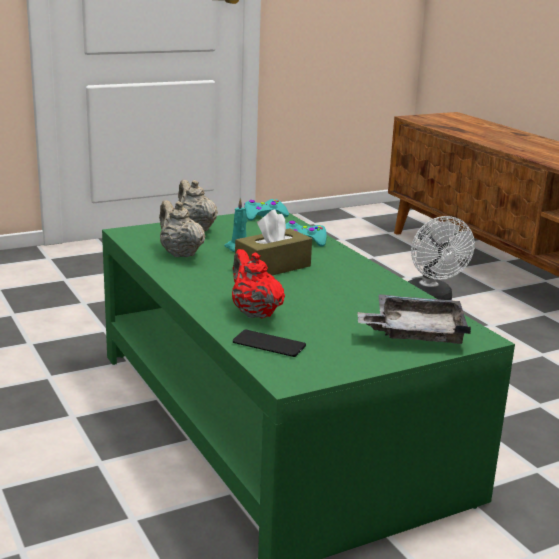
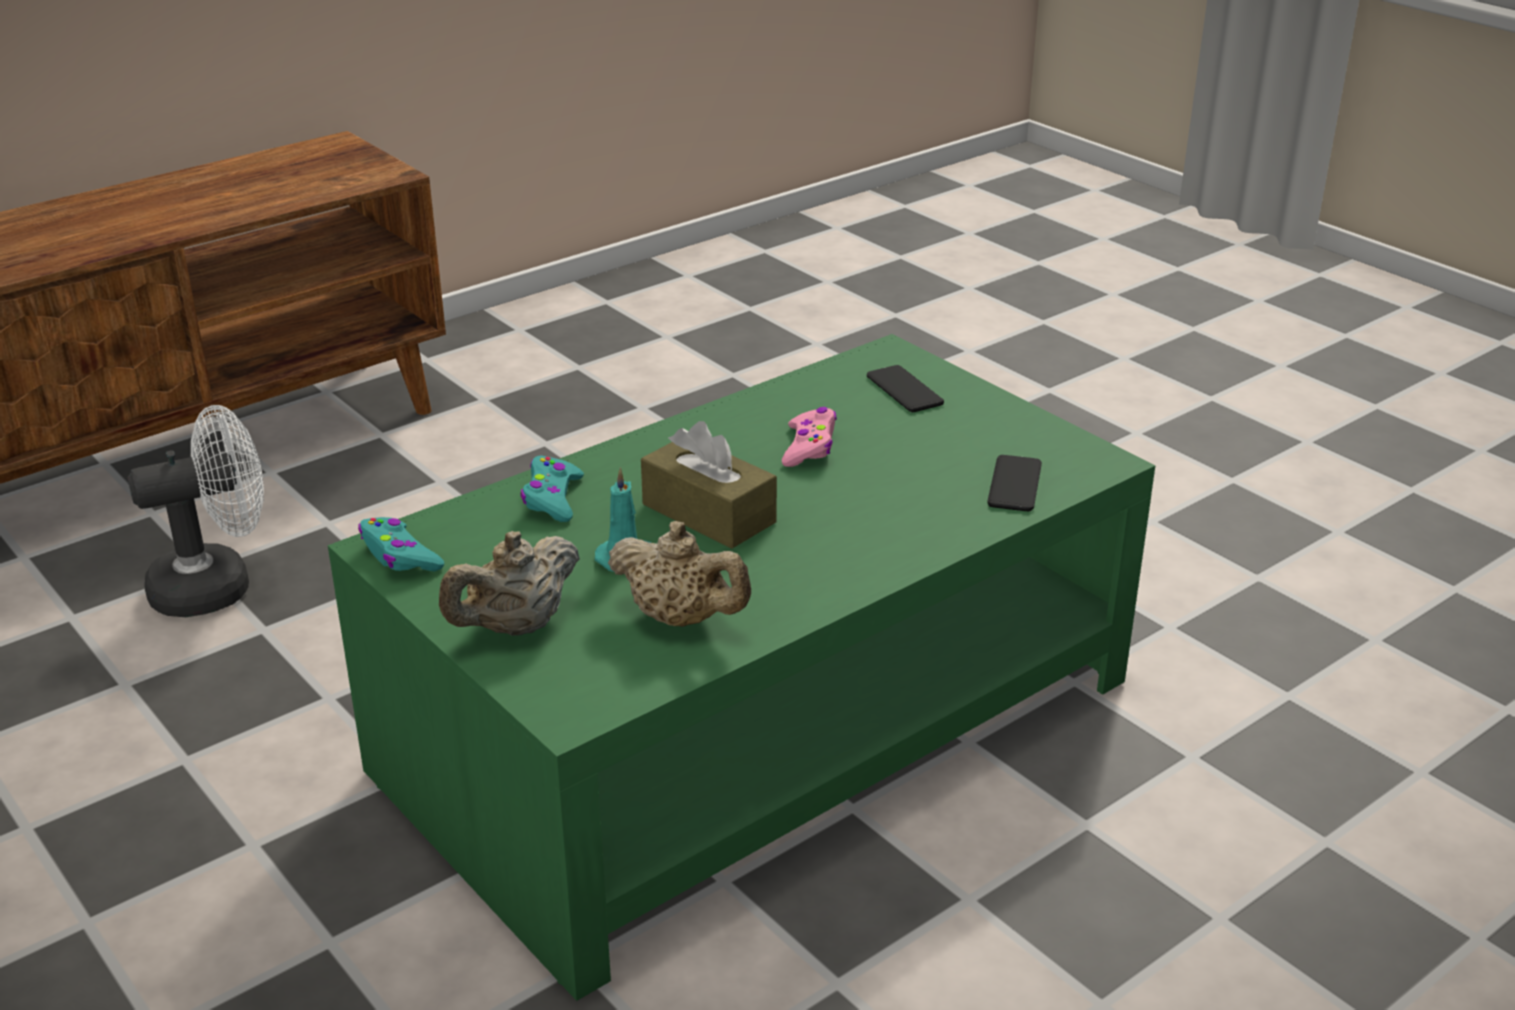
camera: 100 degrees left, 10 degrees up
(179, 253) = (681, 619): beige teapot -> beige teapot turned 105 degrees counterclockwise
(254, 312) = (915, 507): red teapot -> none
(339, 296) = (809, 447): none -> pink game controller
(415, 333) = (904, 390): grey tray -> phone

